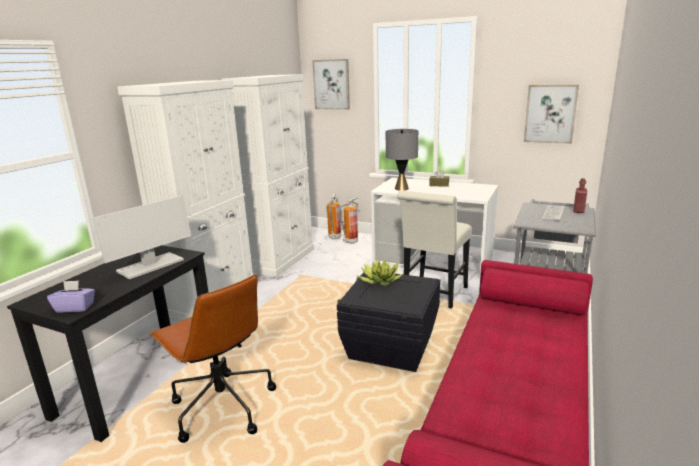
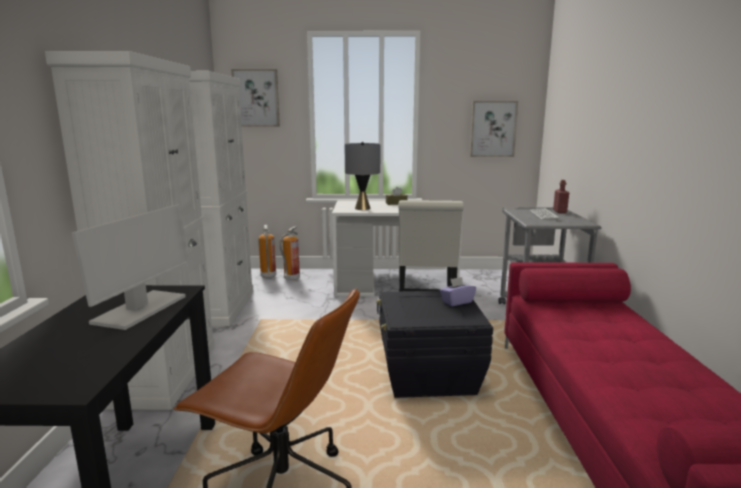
camera: 25 degrees left, 5 degrees down
(75, 307) = (71, 380): purple tissue box -> purple tissue box (457, 302)
(379, 281) = (409, 300): potted plant -> none

